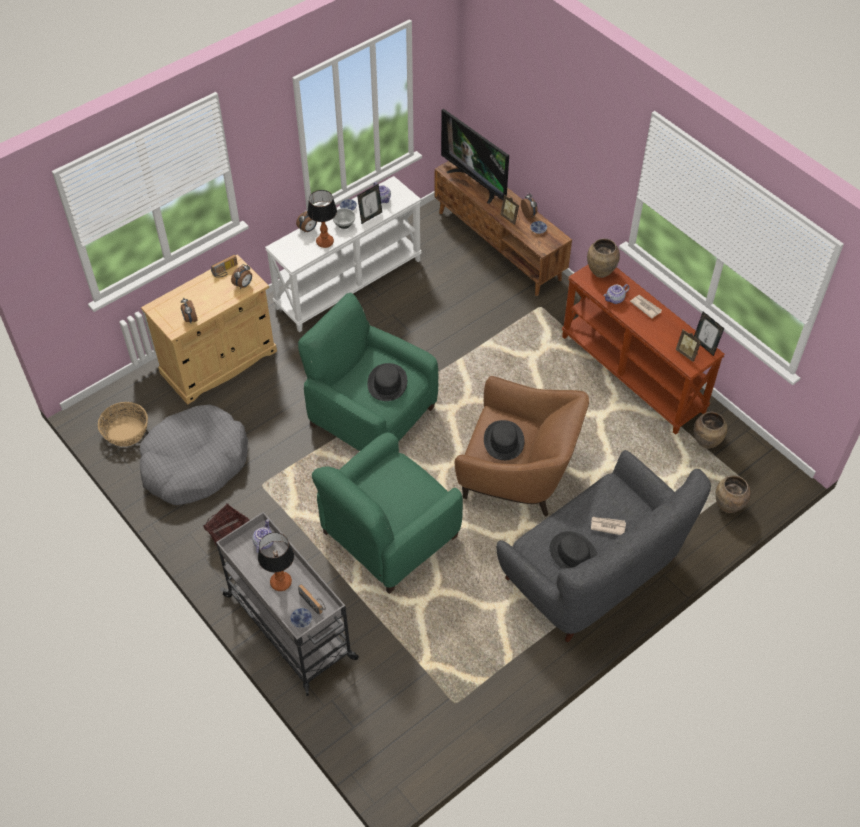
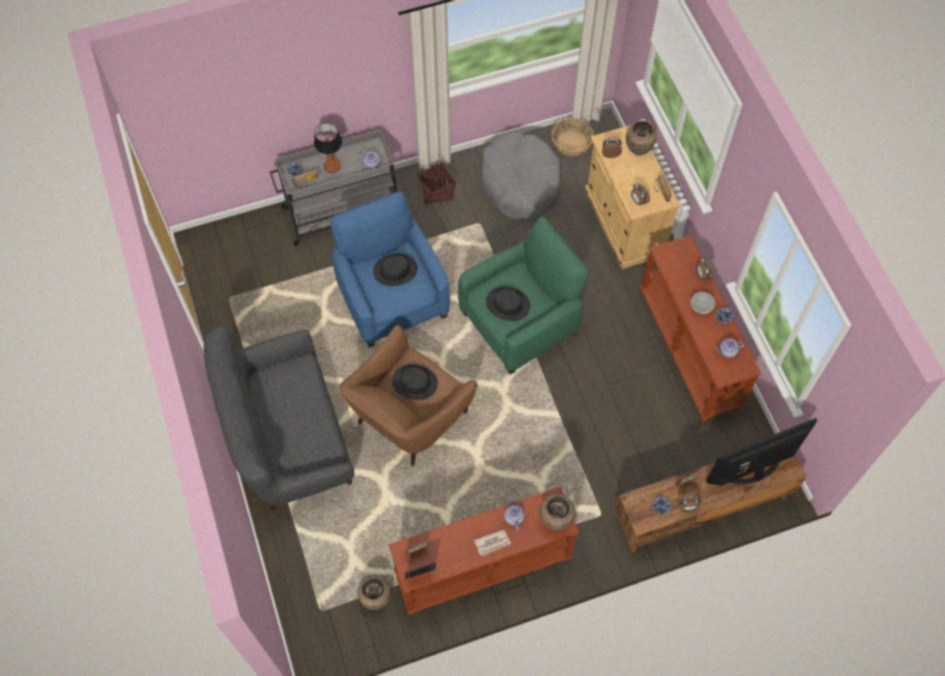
camera: 110 degrees right, 10 degrees up
(325, 242) = (680, 285): table lamp -> none
(348, 283) = (689, 350): white console table -> brown console table
(370, 217) = (704, 333): picture frame -> none
(388, 535) = (392, 298): green armchair -> blue armchair
(573, 554) = (278, 391): black hat -> black hat (395, 270)
(607, 526) = (291, 429): newspaper -> none
(728, 506) = (300, 582): brown vase -> brown vase (638, 149)

